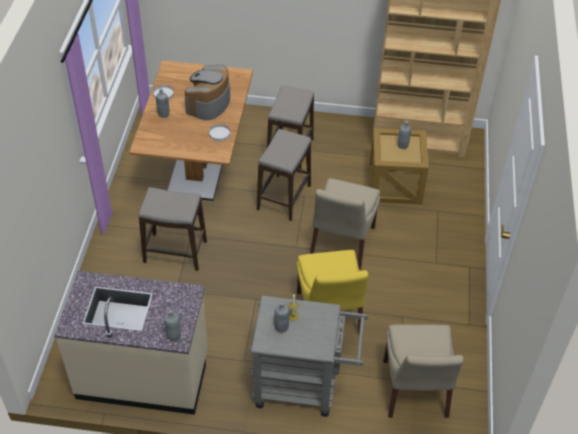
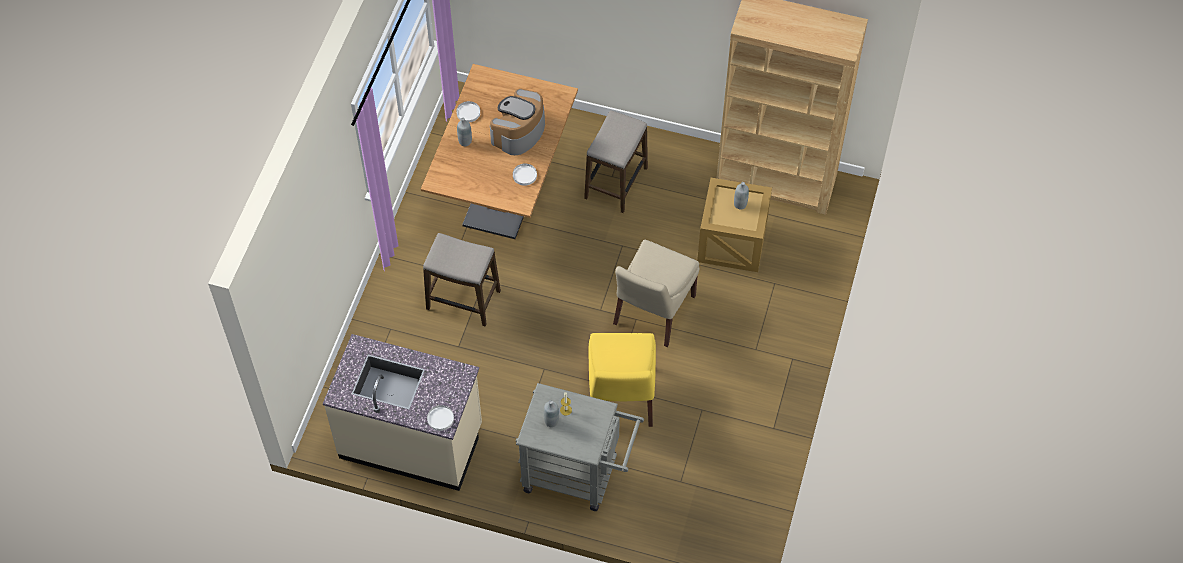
camera: 10 degrees right, 10 degrees up
(173, 335) = (440, 418): grey bottle -> white plate
(284, 197) = (598, 244): stool -> none
(415, 391) = (695, 496): beige chair -> none

